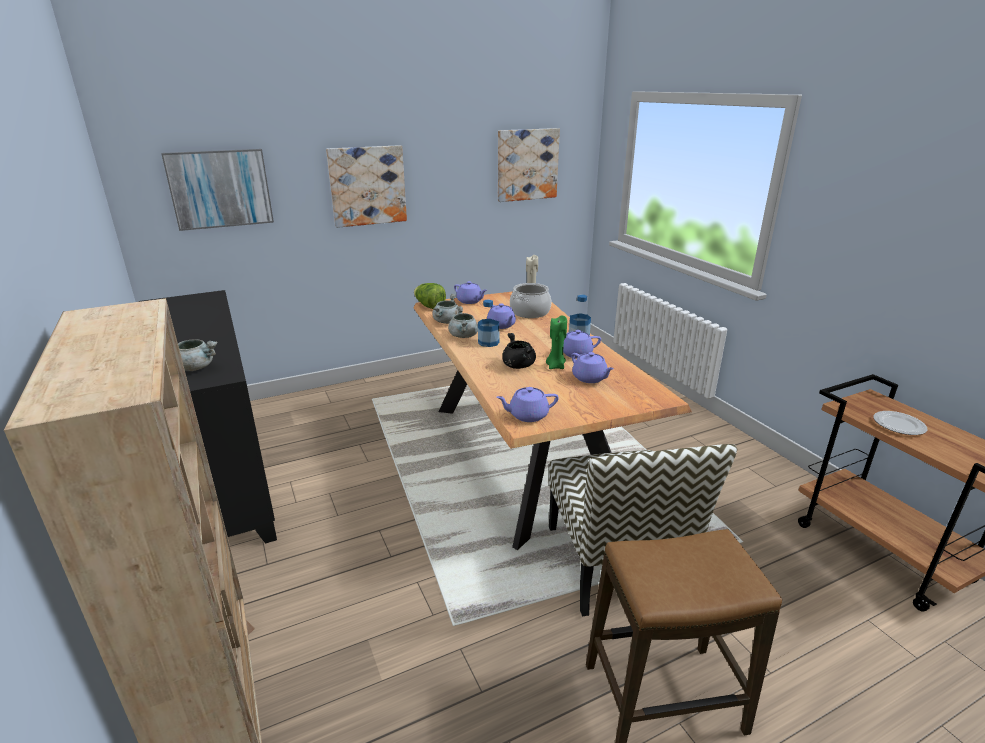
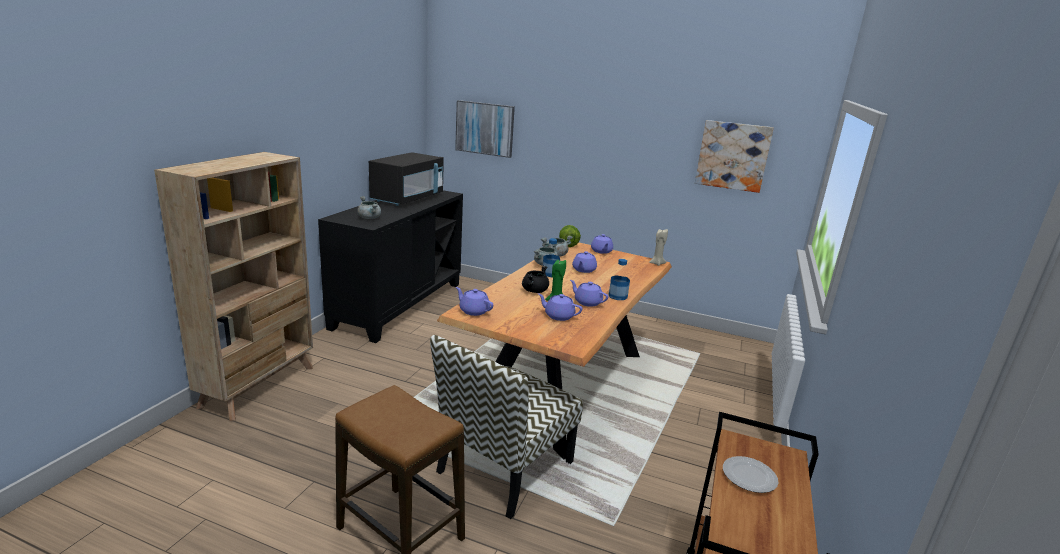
camera: 45 degrees right, 5 degrees down
(174, 322) = (408, 198): none -> black microwave
(367, 186) = (581, 146): picture -> none
(530, 312) = (624, 272): cooking pot -> none
(590, 378) = (558, 316): purple teapot -> purple teapot turned 105 degrees clockwise

